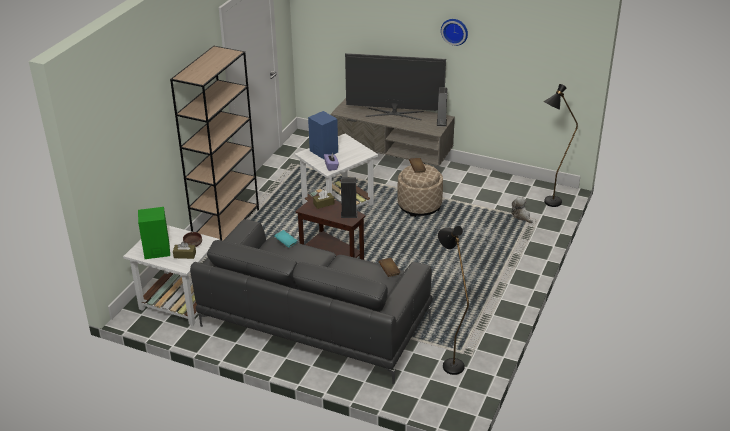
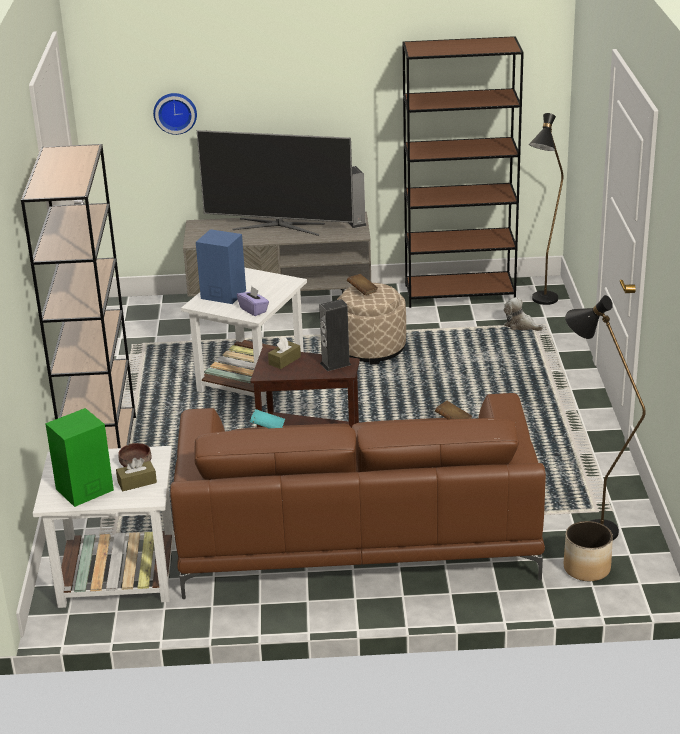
camera: 25 degrees left, 5 degrees down
(315, 322) = (357, 538): grey sofa -> brown sofa
(394, 113) = (278, 227): television -> television turned 150 degrees counterclockwise
(425, 386) = (586, 569): none -> planter
(455, 31) = (355, 76): wall clock -> wall clock (175, 112)
(503, 183) = (460, 293): none -> brown bookcase

